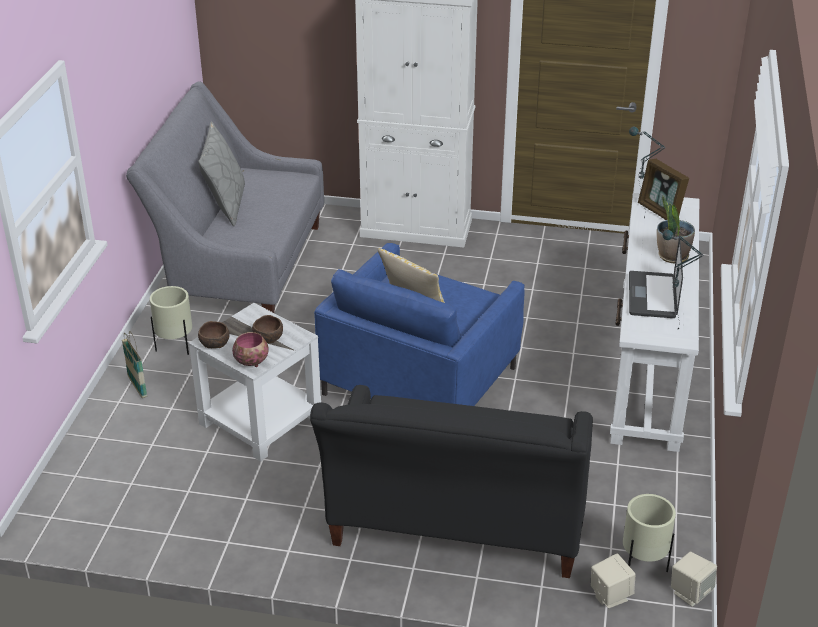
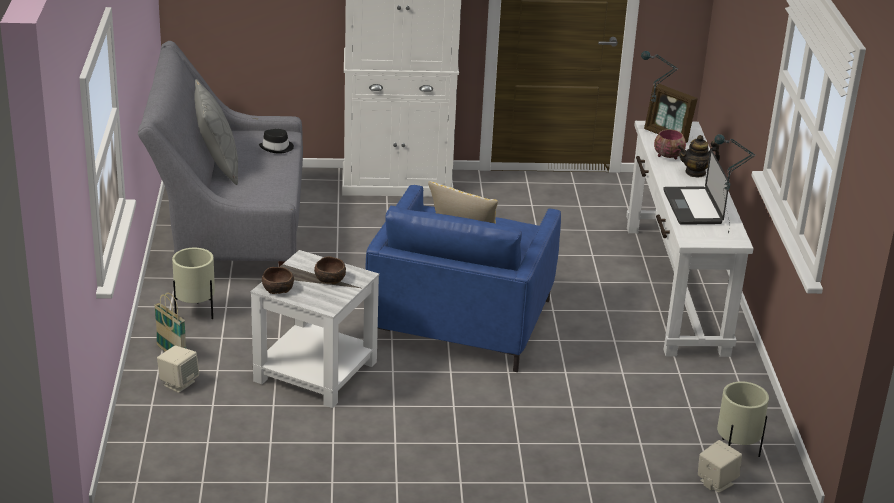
camera: 15 degrees left, 5 degrees down
(251, 361) = (323, 301): bowl -> bowl (668, 156)
(288, 190) = (277, 148): none -> black hat
(456, 528) = (551, 443): black sofa -> none
(672, 256) = (695, 172): potted plant -> teapot
(690, 592) = (786, 471): beige speaker -> beige speaker (179, 383)

